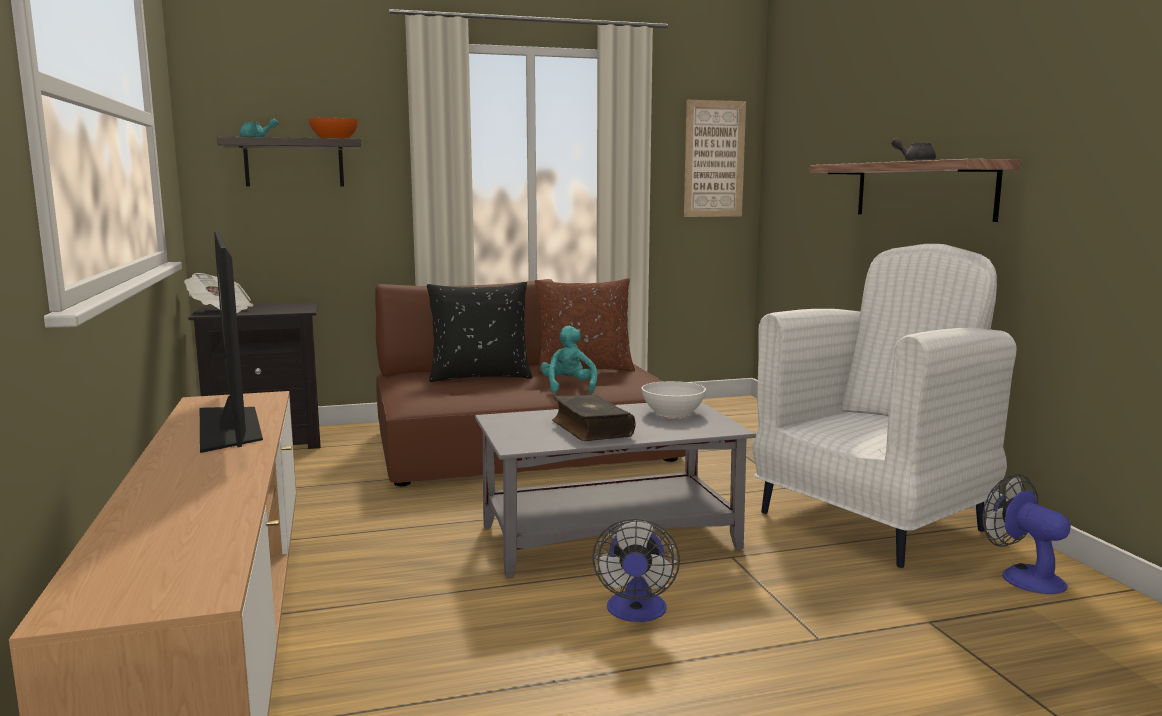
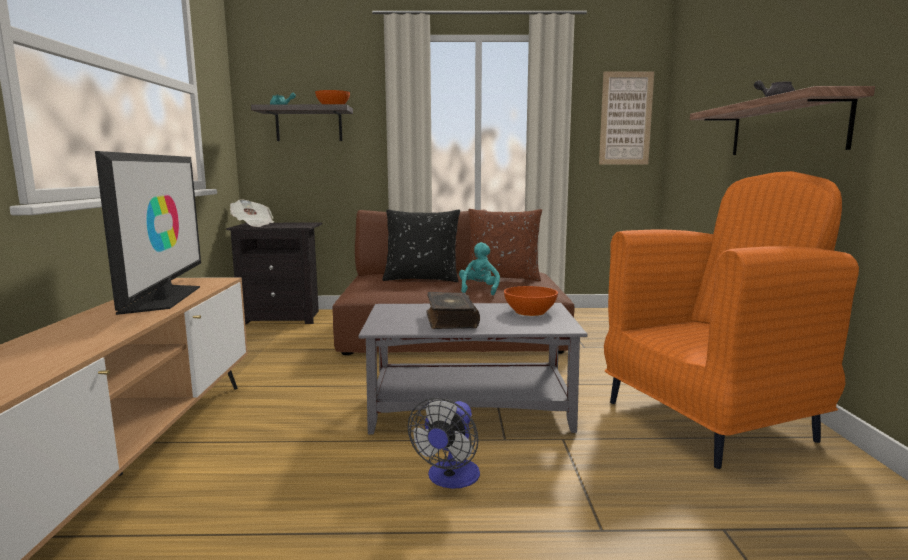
camera: 15 degrees right, 0 degrees up
(673, 412) = (530, 312): white bowl -> orange bowl
(872, 520) = (710, 420): white armchair -> orange armchair
(1023, 576) = (846, 494): fan -> none

